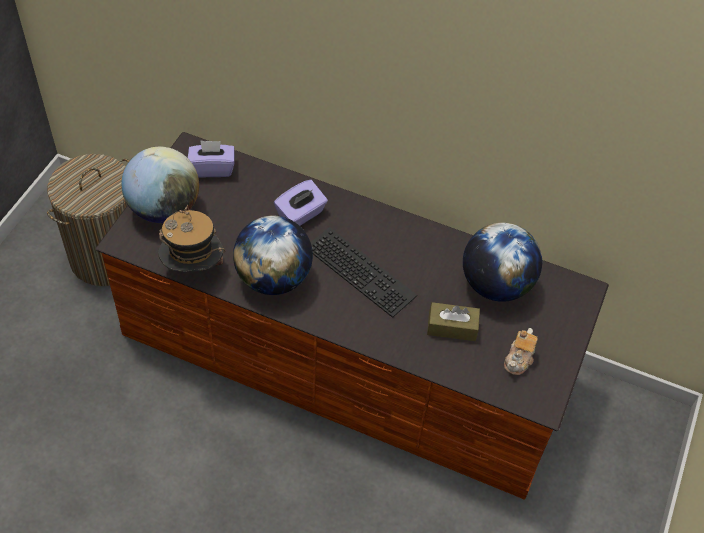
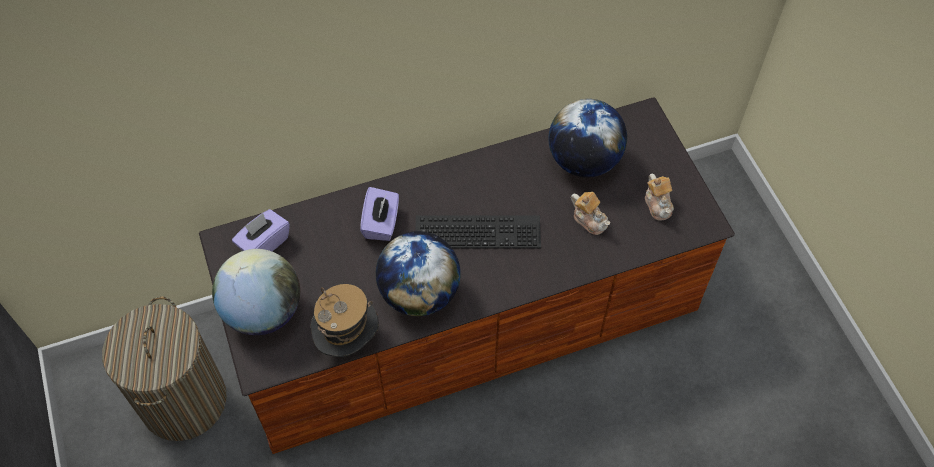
camera: 40 degrees left, 5 degrees up
(452, 327) = (589, 219): brown tissue box -> teapot

